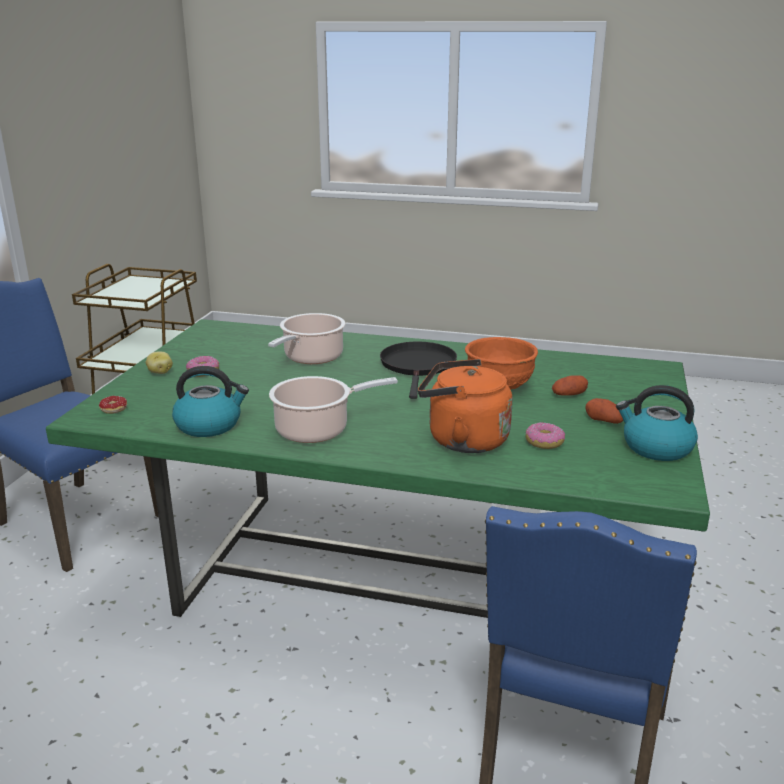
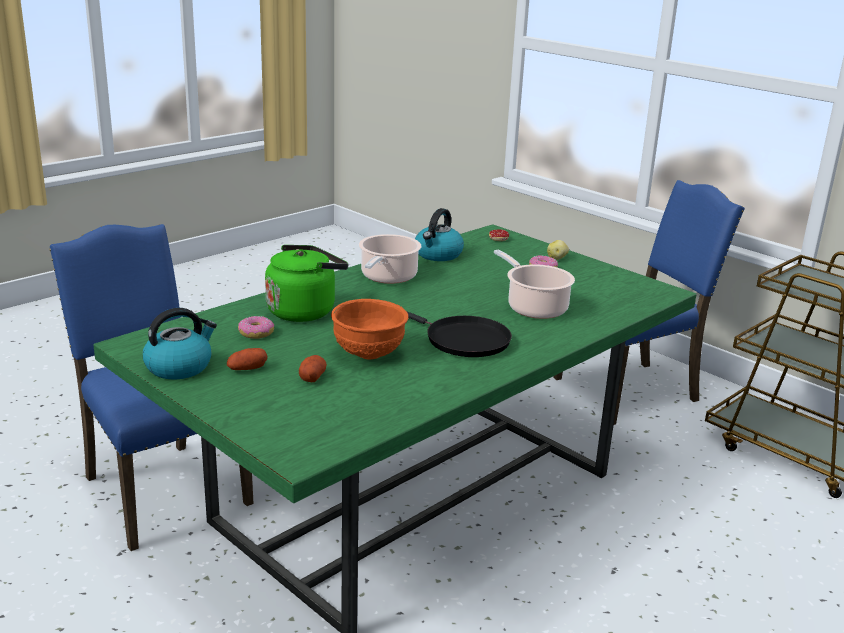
camera: 120 degrees right, 0 degrees up
(462, 440) = (304, 310): orange kettle -> green kettle

